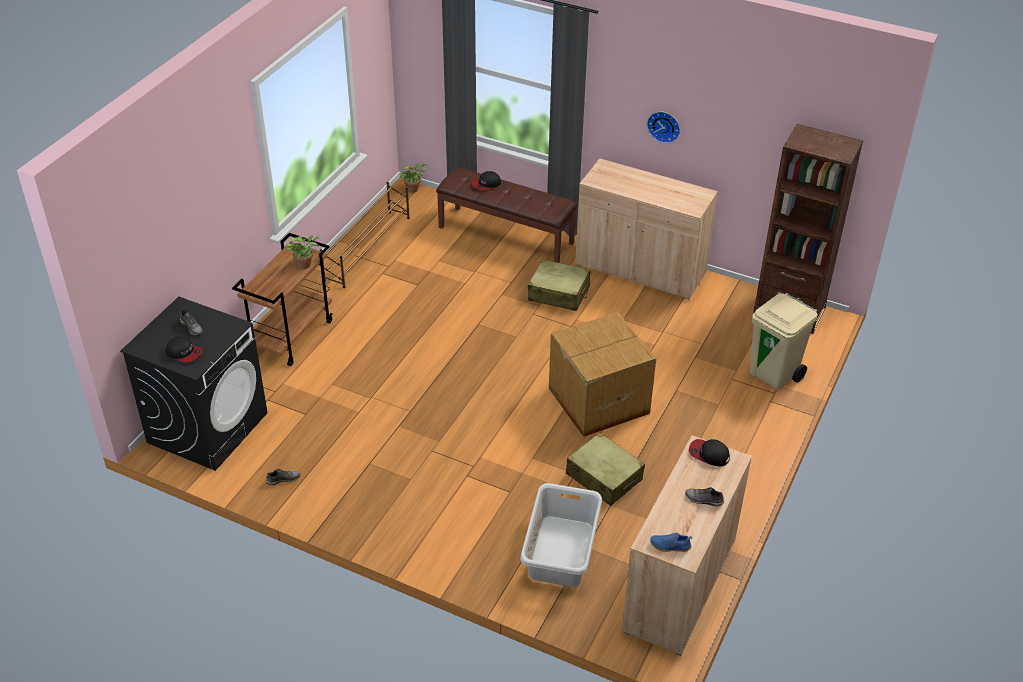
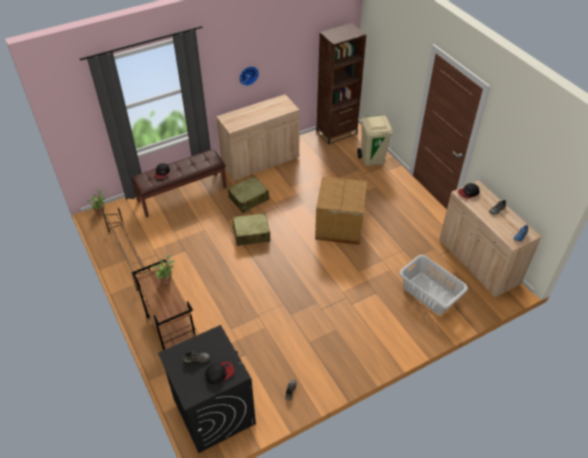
camera: 55 degrees left, 5 degrees up
(604, 477) = (392, 251): beige suitcase -> beige suitcase (251, 234)

